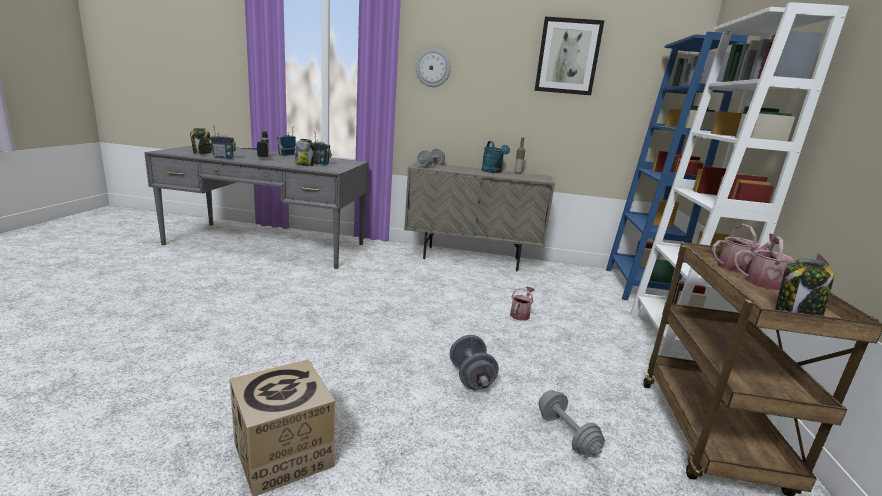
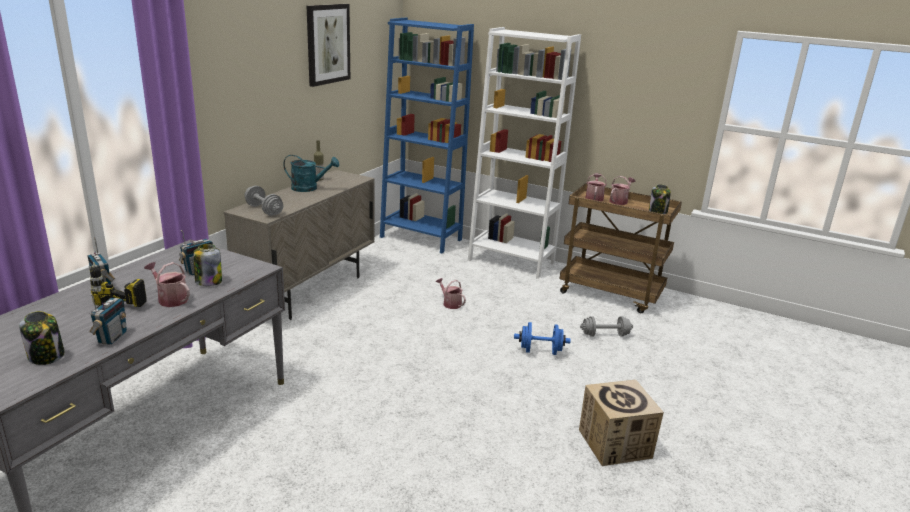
camera: 70 degrees left, 5 degrees up
(276, 161) = (170, 299): none -> watering can
(433, 68) = (218, 86): wall clock -> none
(471, 378) = (540, 351): grey dumbbell -> blue dumbbell

